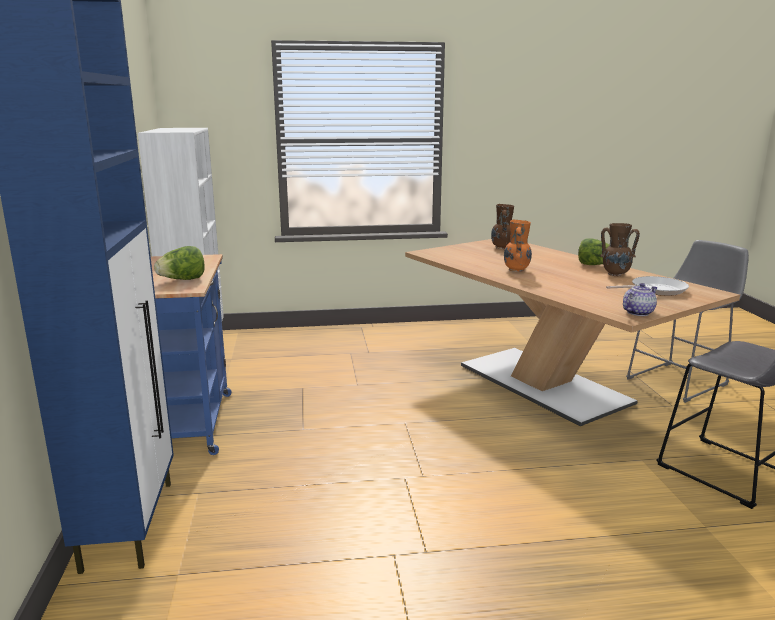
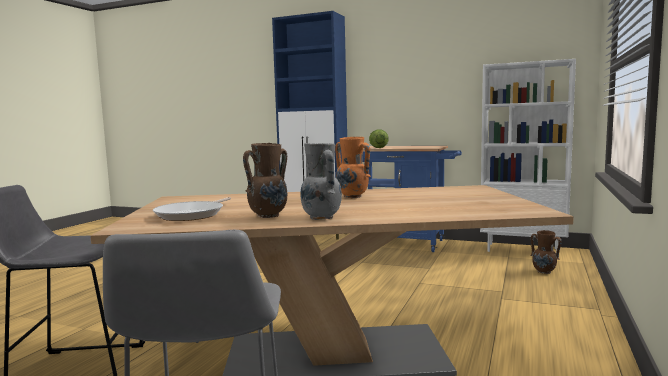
camera: 120 degrees right, 10 degrees down
(502, 248) = (474, 205): brown vase -> brown vase (544, 272)
(595, 265) = (321, 218): lettuce -> grey vase
(637, 312) = (172, 200): teapot -> none

